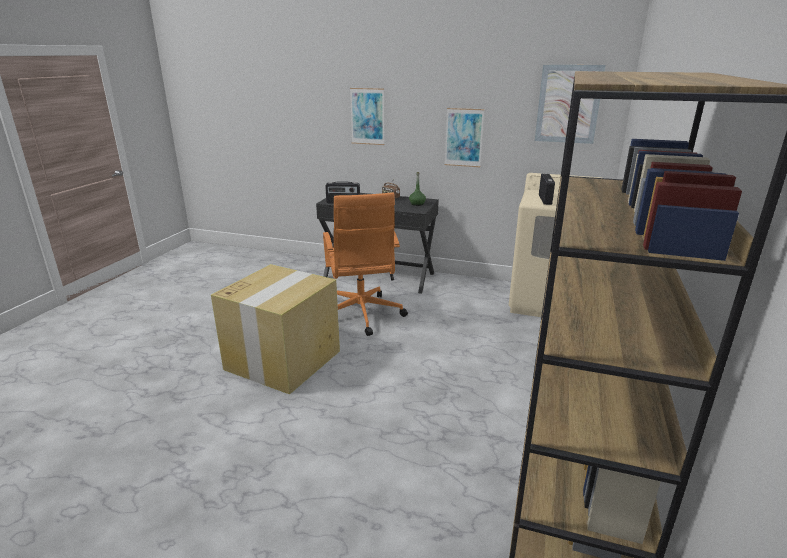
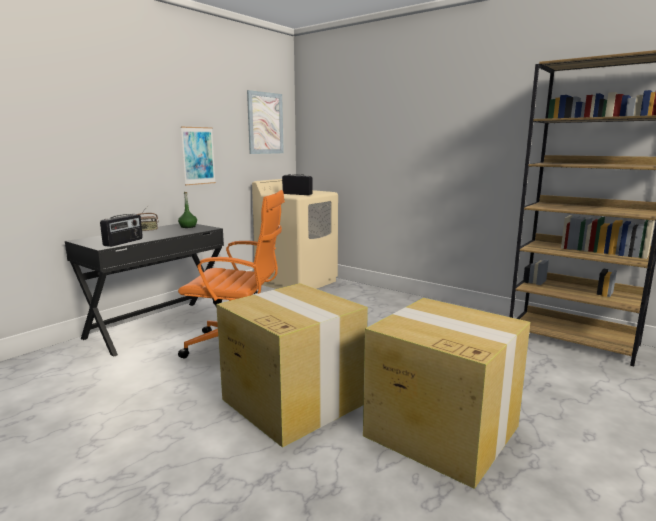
camera: 70 degrees left, 10 degrees down
(256, 441) = (440, 430): none -> cardboard box
(367, 116) = (93, 138): picture -> none

